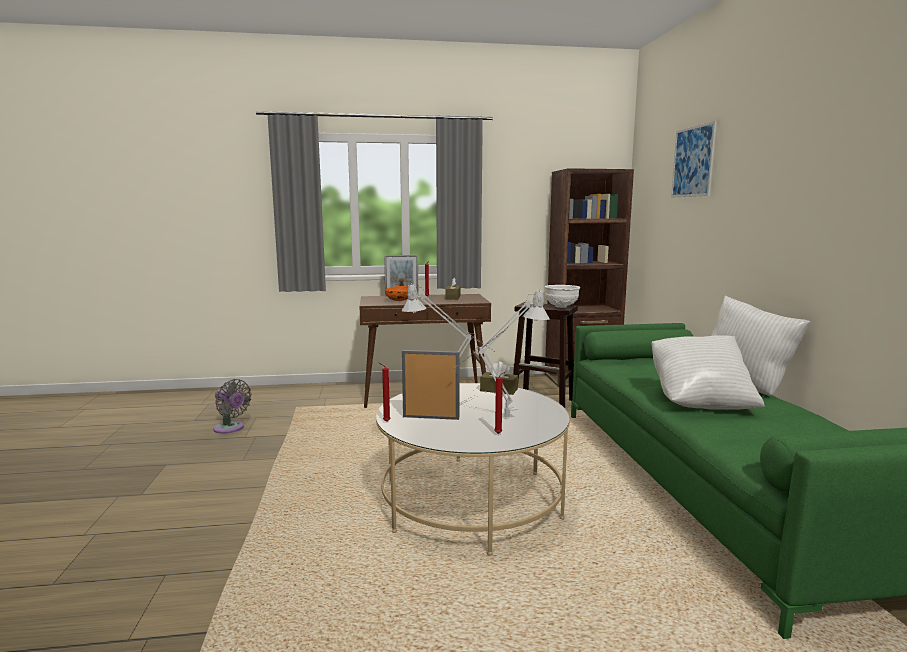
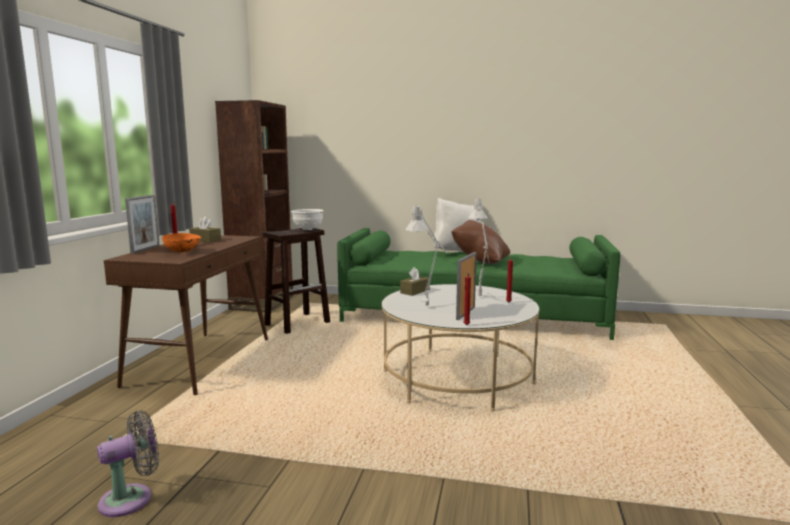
camera: 70 degrees left, 0 degrees up
(693, 161) = (351, 104): picture -> none
(700, 401) = (480, 262): white pillow -> brown pillow

